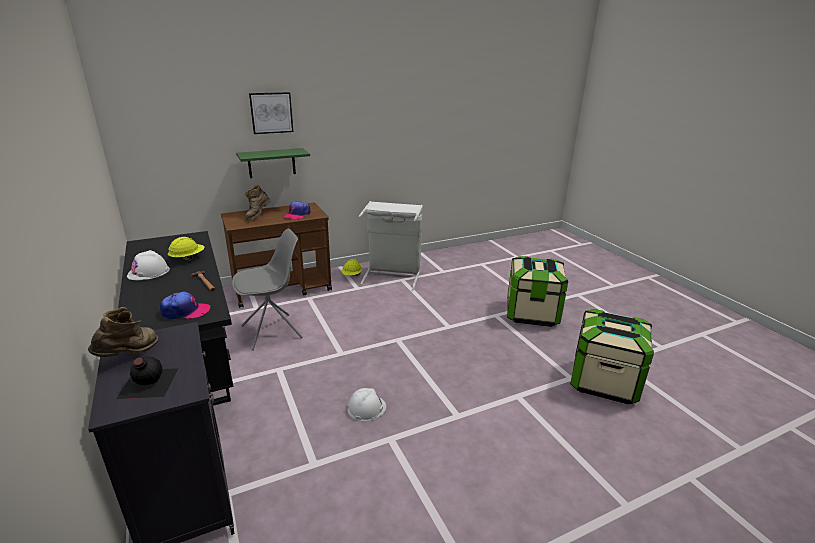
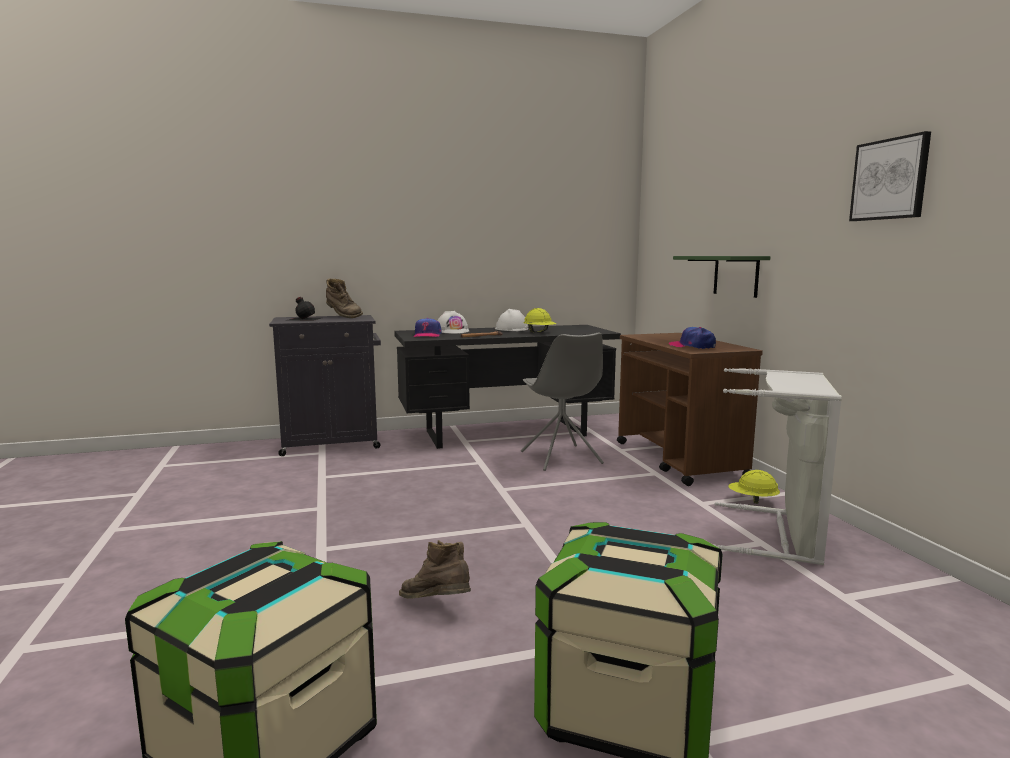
camera: 100 degrees right, 15 degrees down
(258, 216) = (675, 338): brown boot -> brown boot (436, 605)
(271, 112) = (745, 199): picture -> picture (890, 179)
(366, 408) = (382, 499): white hard hat -> white hard hat (452, 331)

